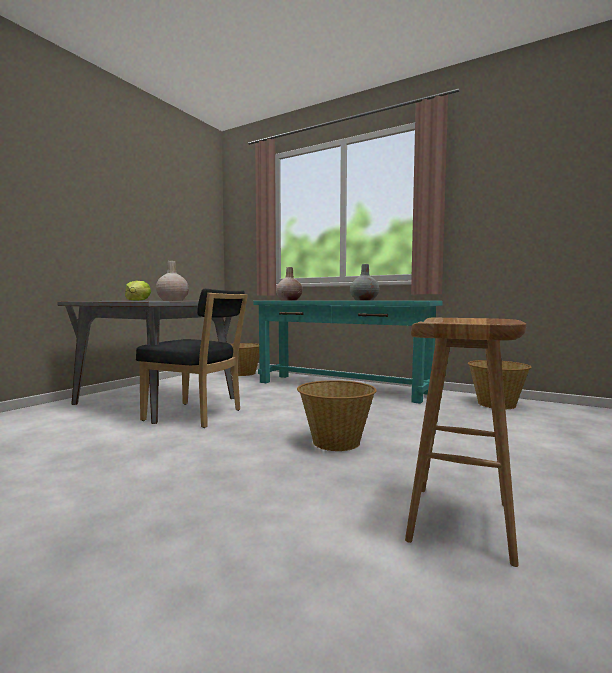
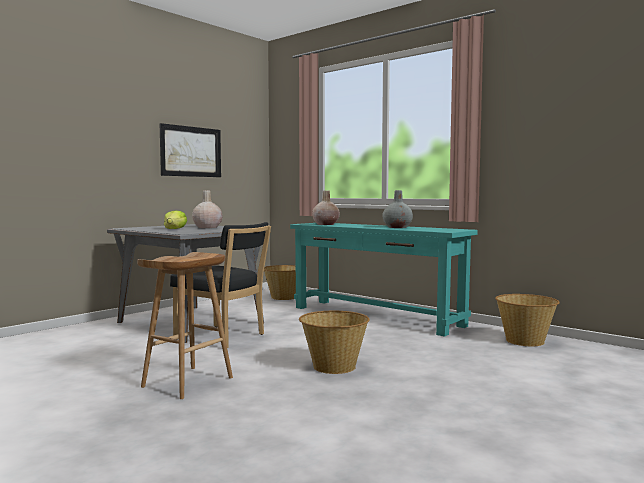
camera: 10 degrees right, 0 degrees up
(149, 228) = (191, 151): none -> picture
(462, 523) = (391, 427): brown stool -> brown stool (187, 382)

